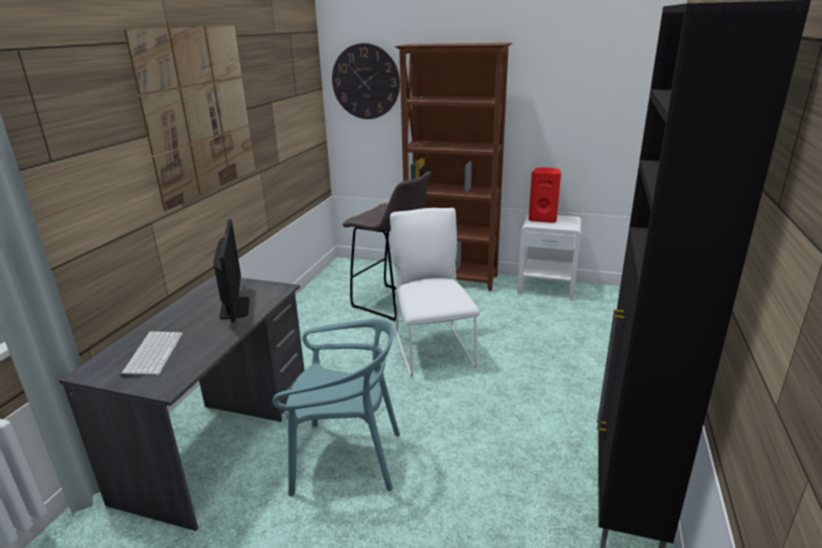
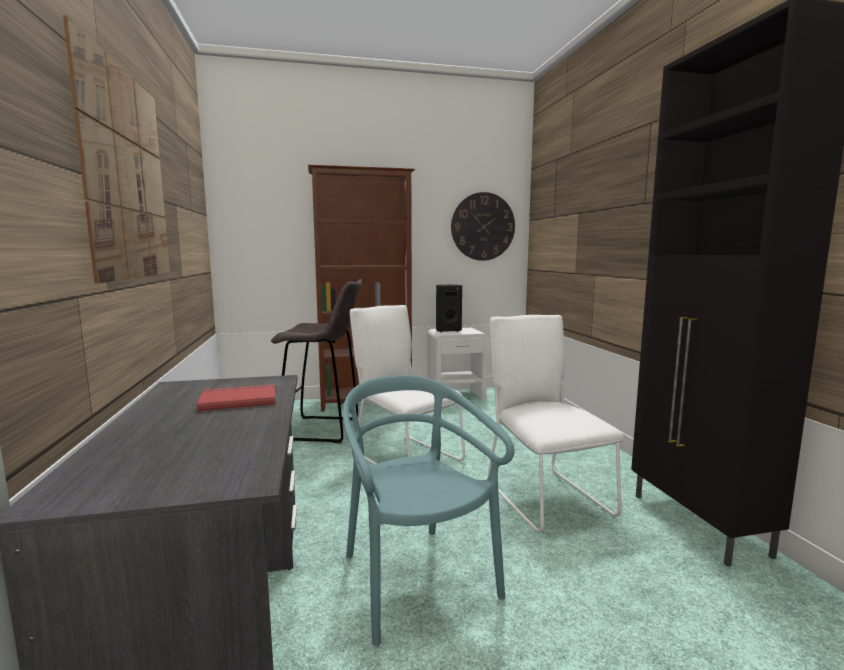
camera: 30 degrees left, 15 degrees down
(152, 353) = (164, 456): keyboard -> none
(234, 308) = (238, 400): monitor -> red book
(346, 459) = (416, 580): turquoise chair -> turquoise chair turned 90 degrees counterclockwise
(365, 82) = (260, 208): wall clock -> wall clock (483, 226)
(512, 425) = (544, 496): none -> white chair
(543, 219) = (447, 330): red speaker -> black speaker

